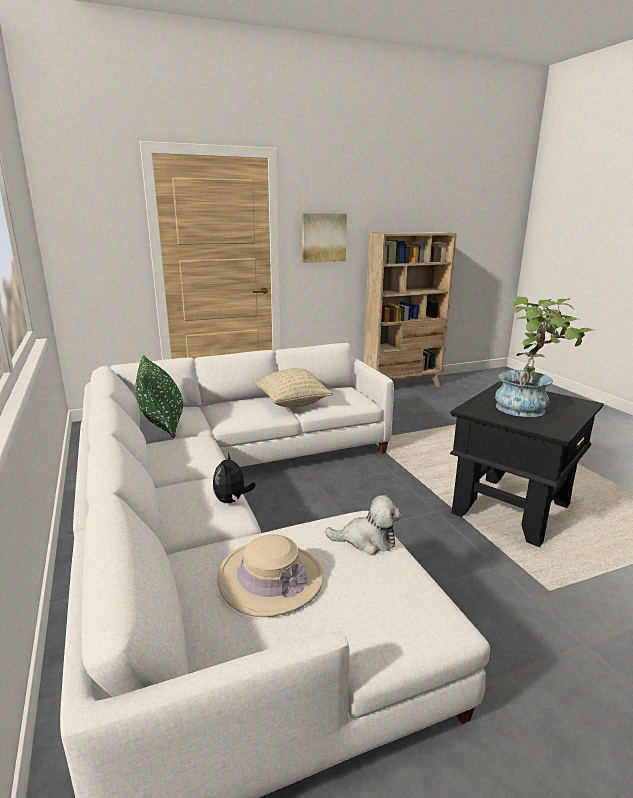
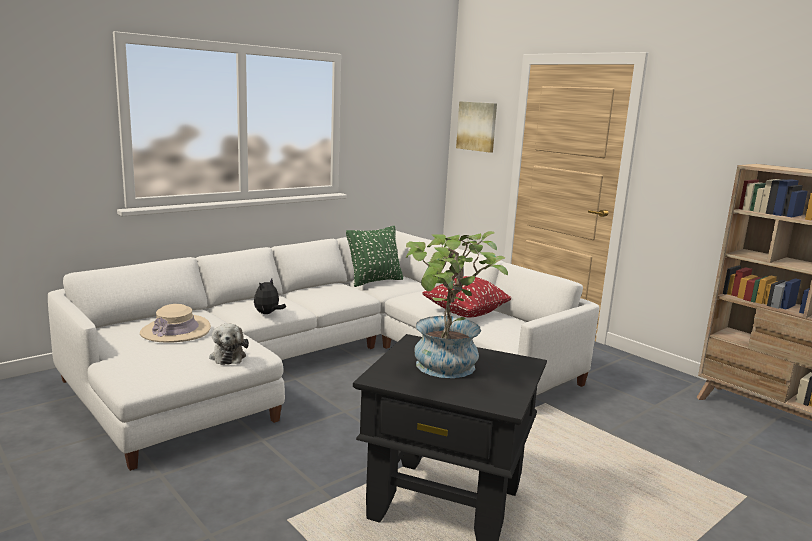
camera: 70 degrees right, 5 degrees down
(232, 500) = (268, 313): plush toy -> plush toy turned 45 degrees counterclockwise
(292, 404) = (466, 313): beige pillow -> red pillow
(323, 237) = (689, 162): picture -> picture (477, 126)

